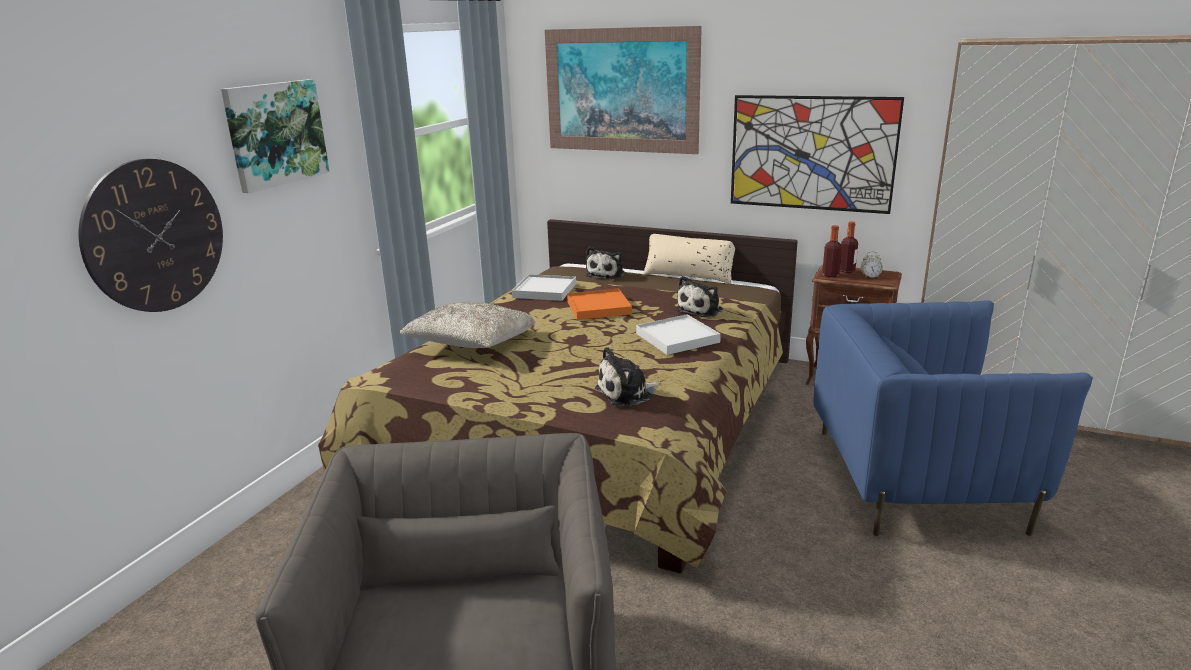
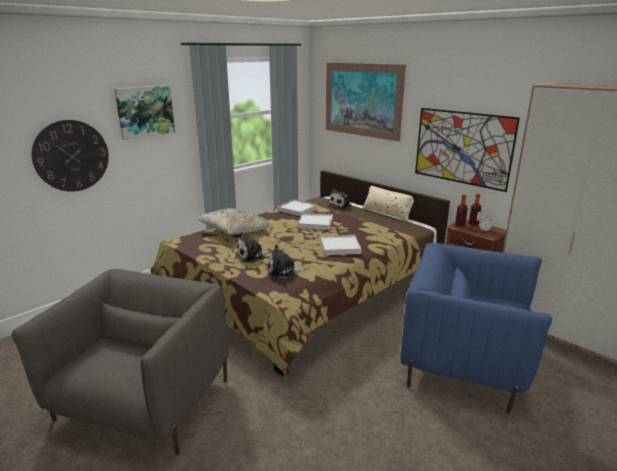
camera: 20 degrees right, 0 degrees up
(598, 307) = (315, 223): orange tray -> white tray
(701, 310) = (370, 233): plush toy -> plush toy (252, 256)

